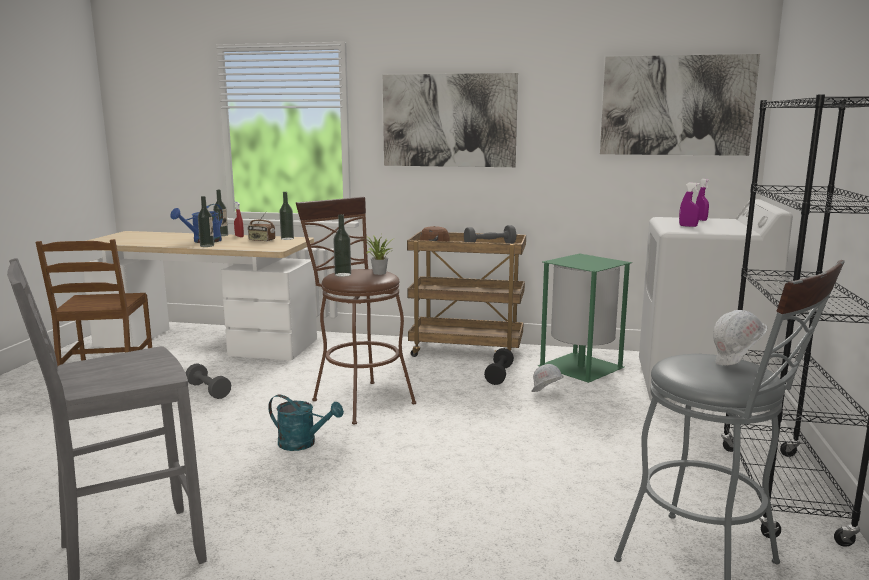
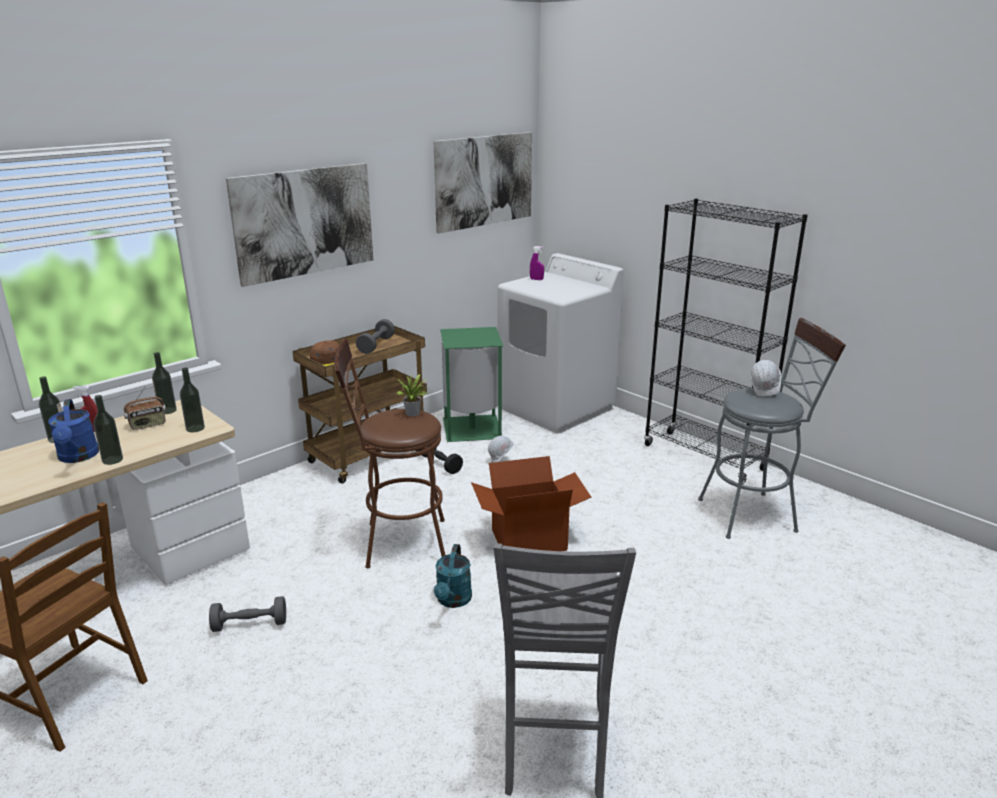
camera: 55 degrees left, 10 degrees up
(303, 443) = (453, 601): turquoise watering can -> turquoise watering can turned 135 degrees clockwise
(343, 274) = (393, 428): bottle -> bottle (195, 428)
(437, 445) = (528, 539): none -> cardboard box
(688, 226) = (553, 290): purple spray bottle -> none

